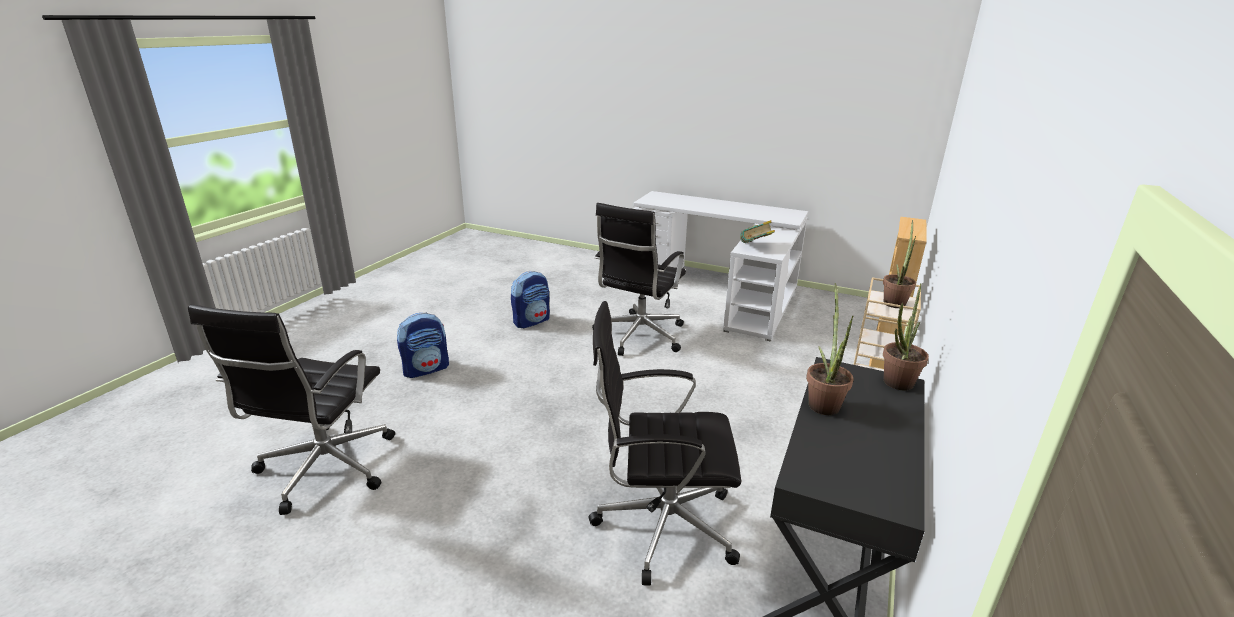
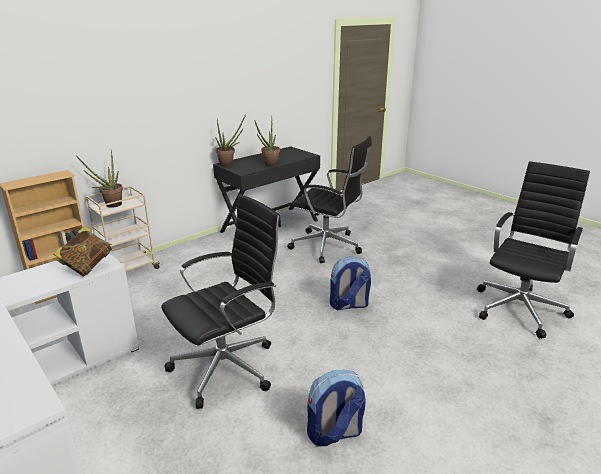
camera: 155 degrees left, 0 degrees up
(426, 369) = (469, 382): backpack -> backpack (349, 305)

